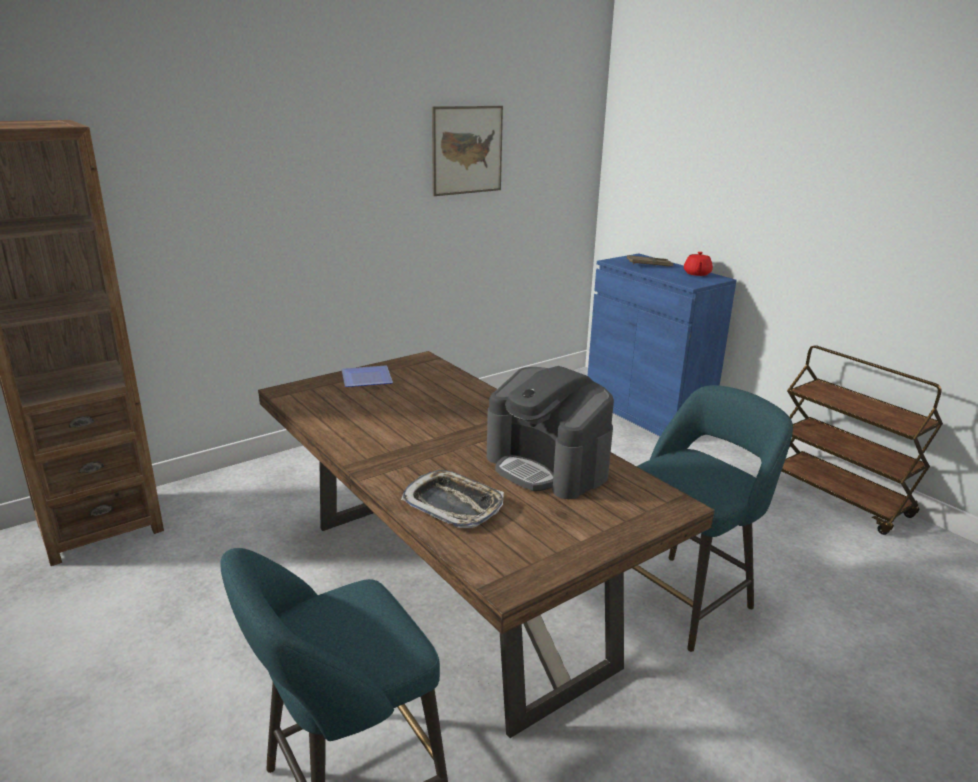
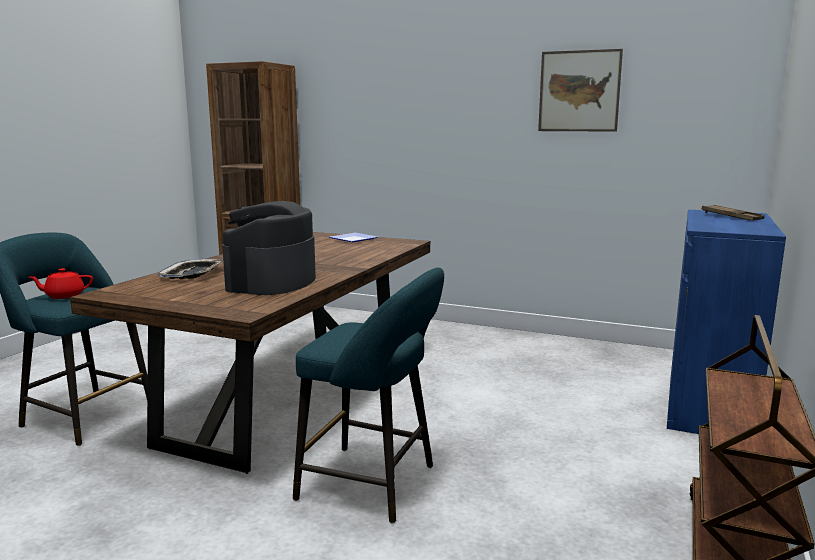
camera: 60 degrees right, 10 degrees down
(697, 274) = (754, 227): red teapot -> red teapot (64, 296)

